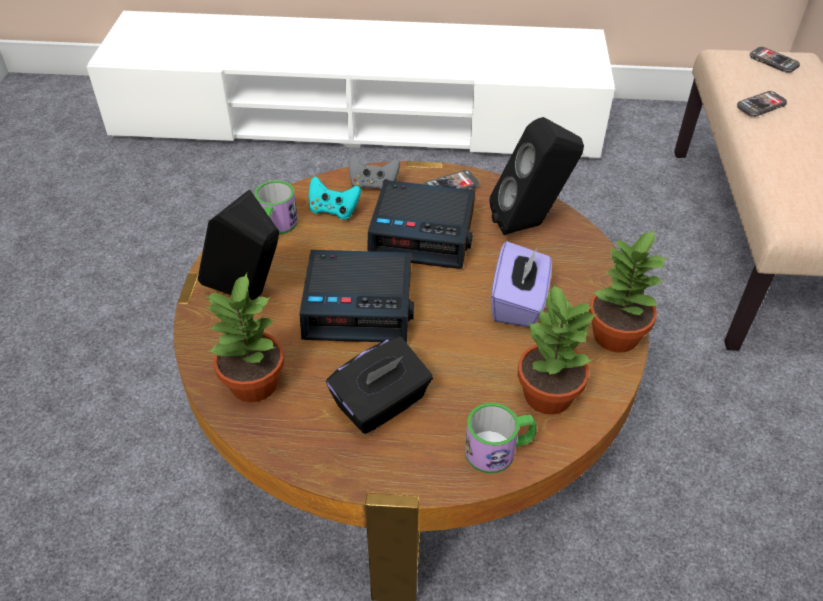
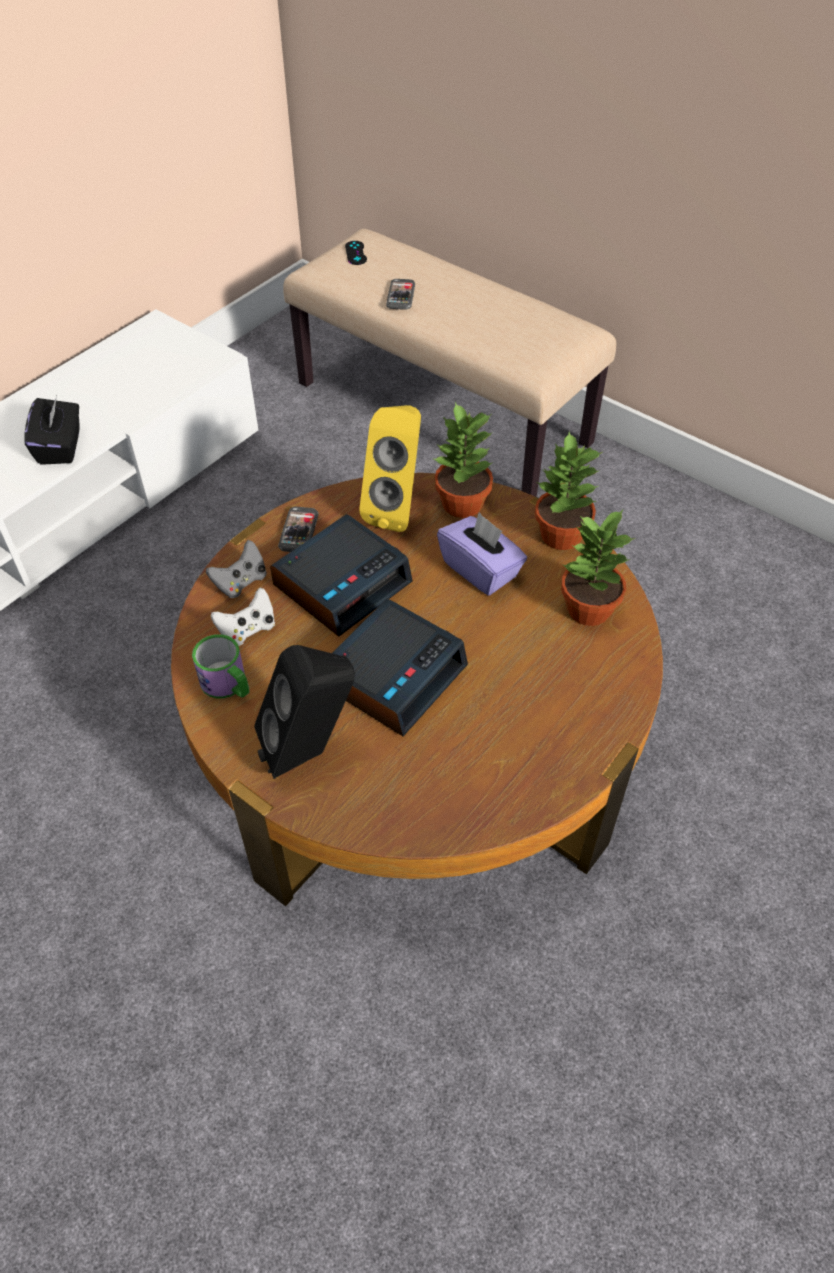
camera: 55 degrees left, 5 degrees up
(252, 384) = (426, 800): potted plant -> potted plant (462, 505)
(333, 210) = (248, 629): turquoise game controller -> white game controller
(381, 404) = (520, 718): black tissue box -> black tissue box (61, 447)
(499, 450) = (619, 668): mug -> none
(530, 224) = (397, 509): black speaker -> yellow speaker
(773, 61) = (356, 253): phone -> black game controller

